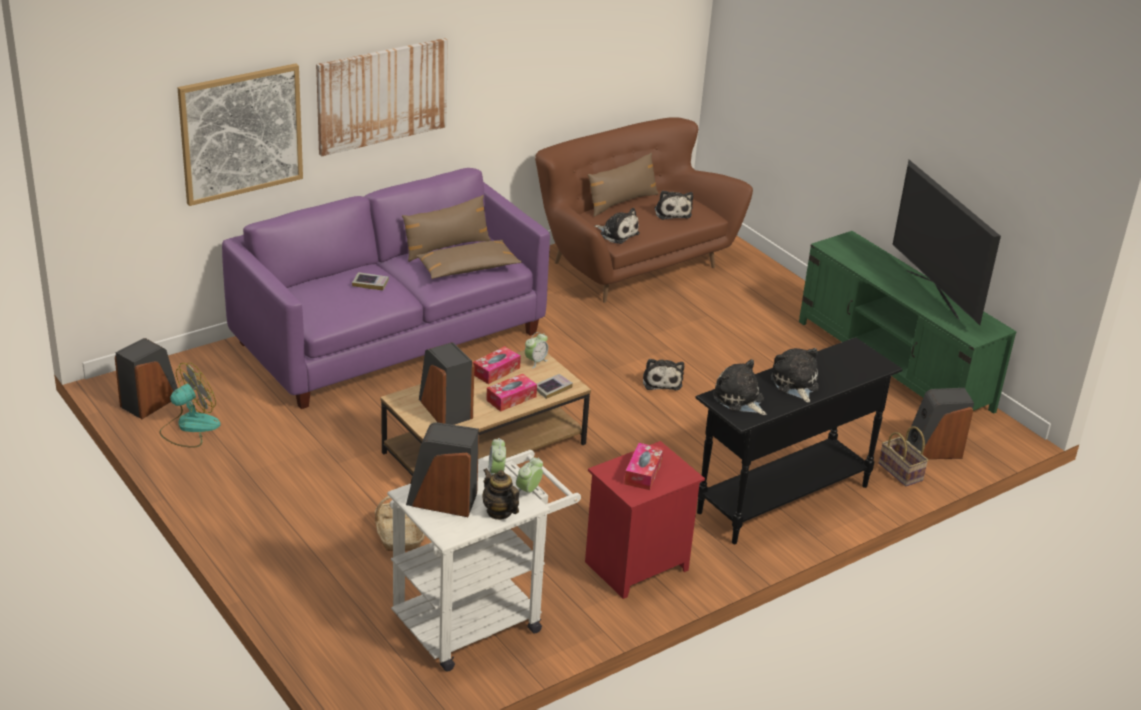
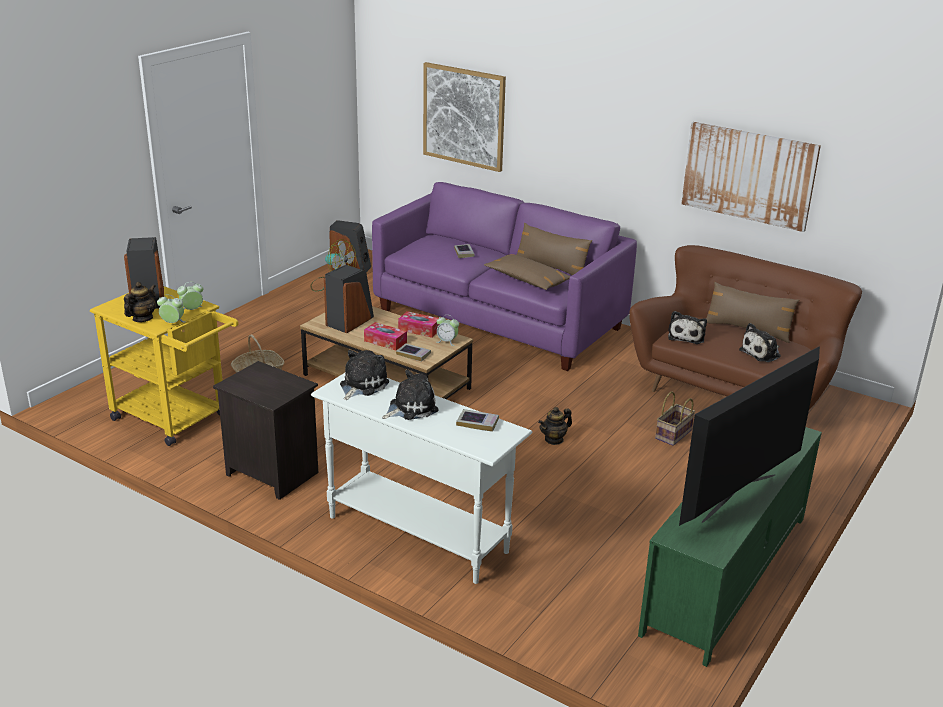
camera: 70 degrees right, 5 degrees down
(382, 95) = (569, 132): picture -> picture (748, 175)
(478, 617) = (176, 419): white cart -> yellow cart
(636, 567) = (270, 474): red nightstand -> black nightstand
(643, 473) = (264, 383): tissue box -> none
(661, 381) = (554, 439): plush toy -> teapot
(782, 499) = (417, 533): black console table -> white console table
(835, 358) = (477, 423): none -> book
(902, 472) = (520, 605): basket -> basket (673, 435)
(933, 450) = (582, 623): speaker -> none

